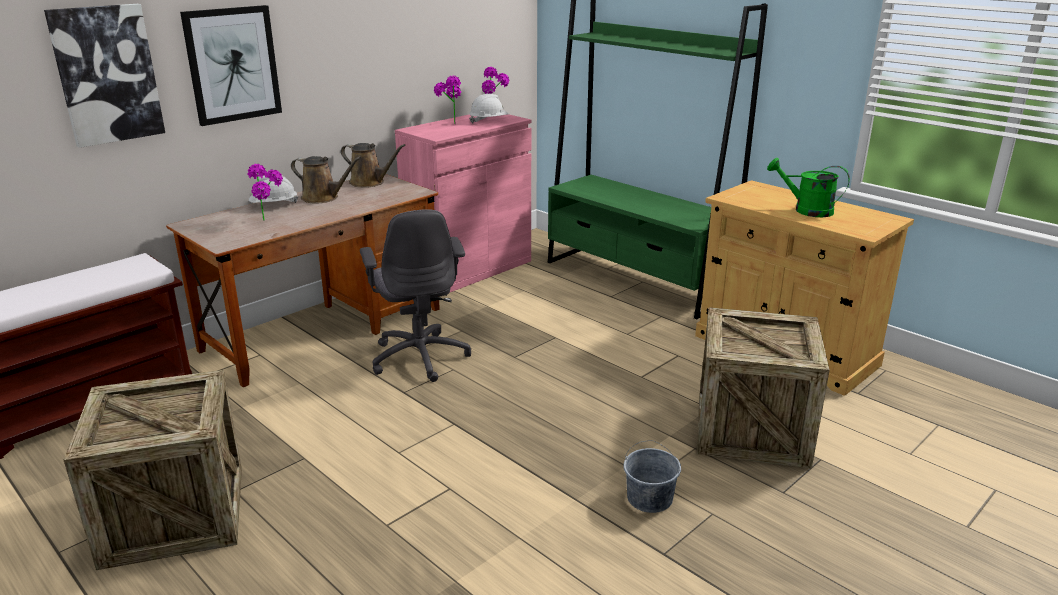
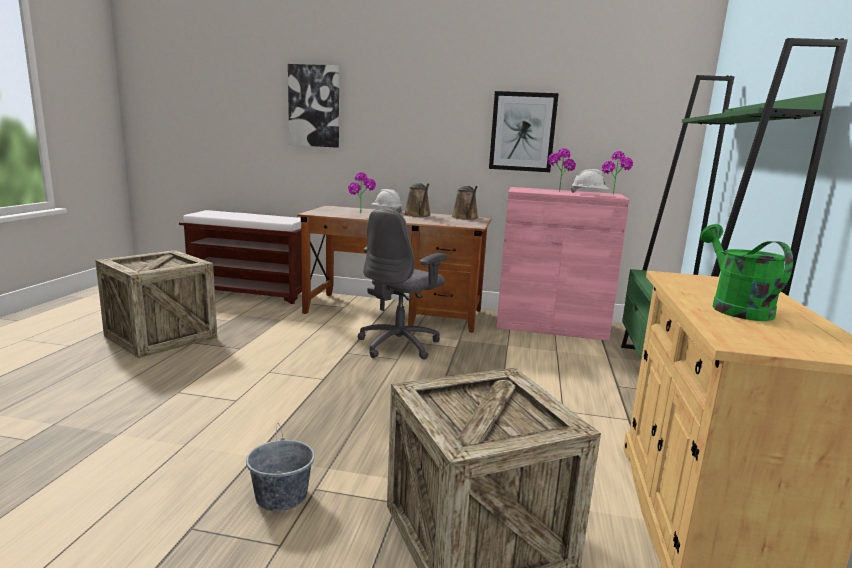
camera: 55 degrees right, 10 degrees down
(232, 64) = (391, 113): picture -> picture (522, 132)

